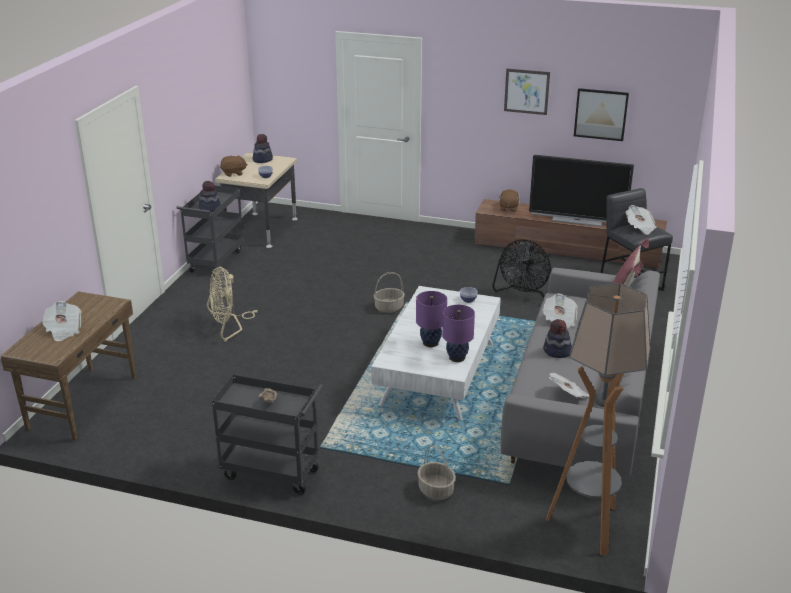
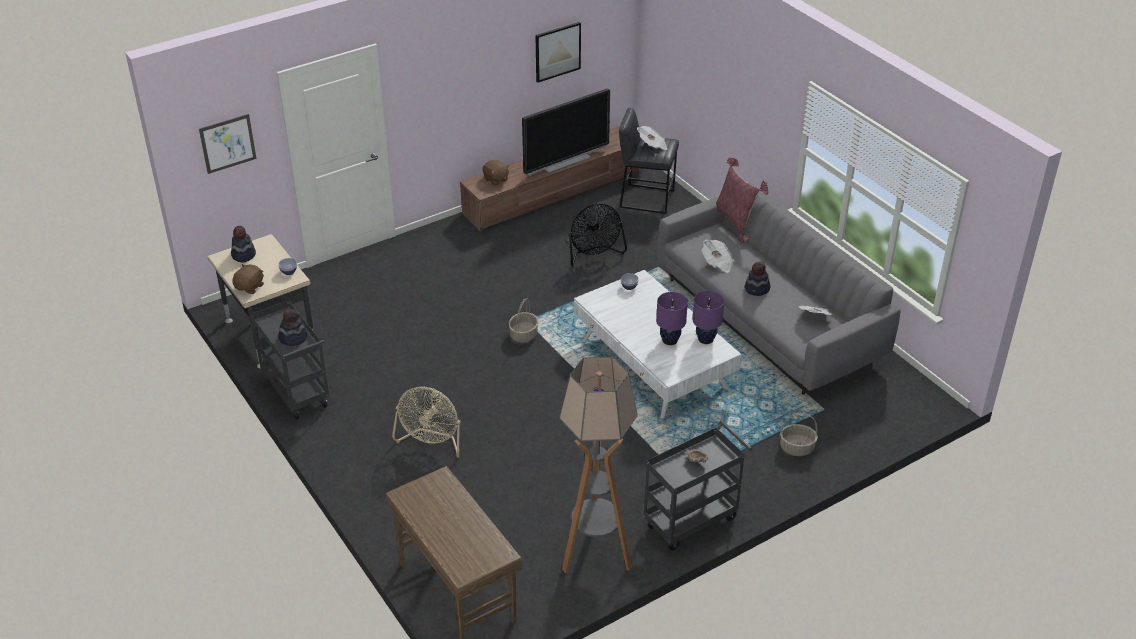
camera: 50 degrees left, 10 degrees up
(63, 330) = (457, 530): newspaper -> none
(526, 91) = (488, 57): picture -> picture (227, 143)
(587, 526) = (901, 402): floor lamp -> floor lamp (595, 555)

